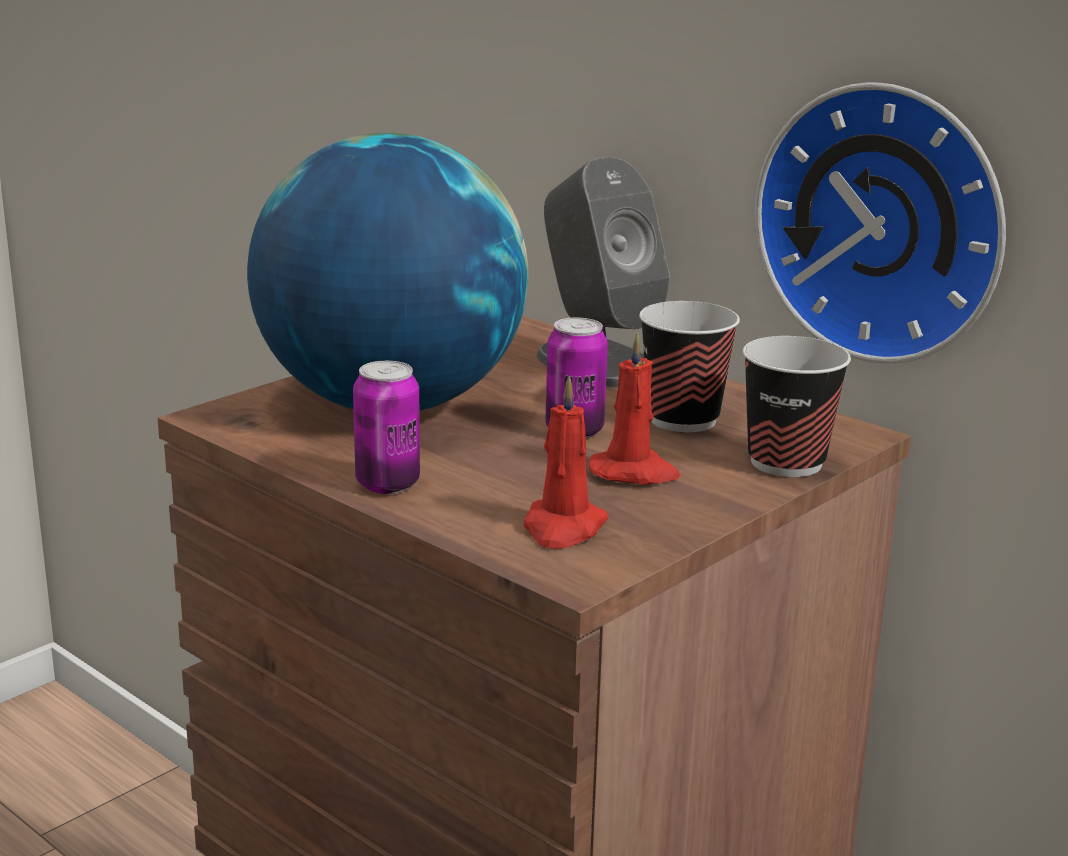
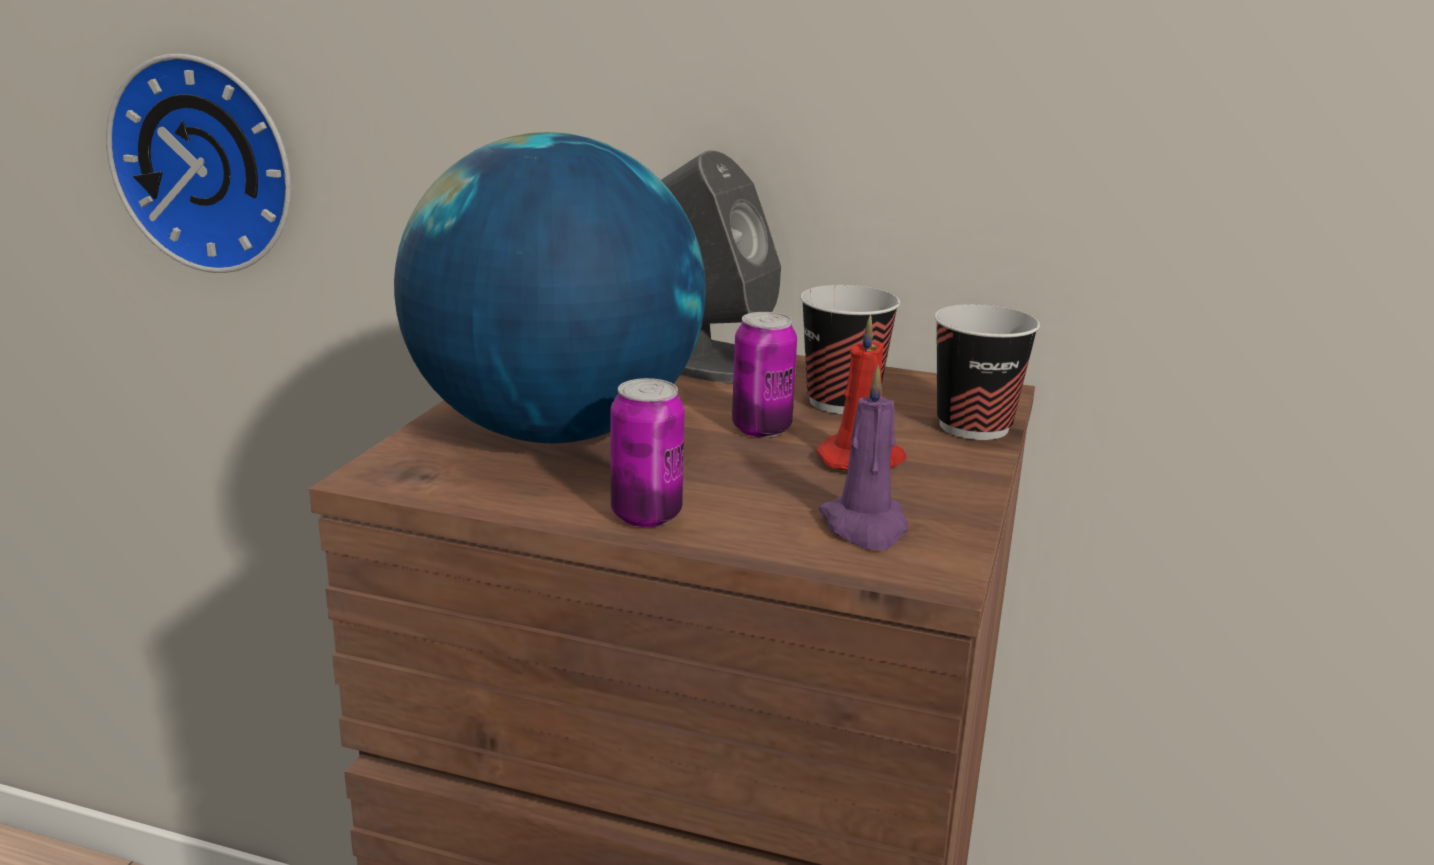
camera: 25 degrees left, 0 degrees up
(563, 528) = (865, 527): red candle -> purple candle
(885, 222) = (993, 190): wall clock -> wall clock (210, 163)

